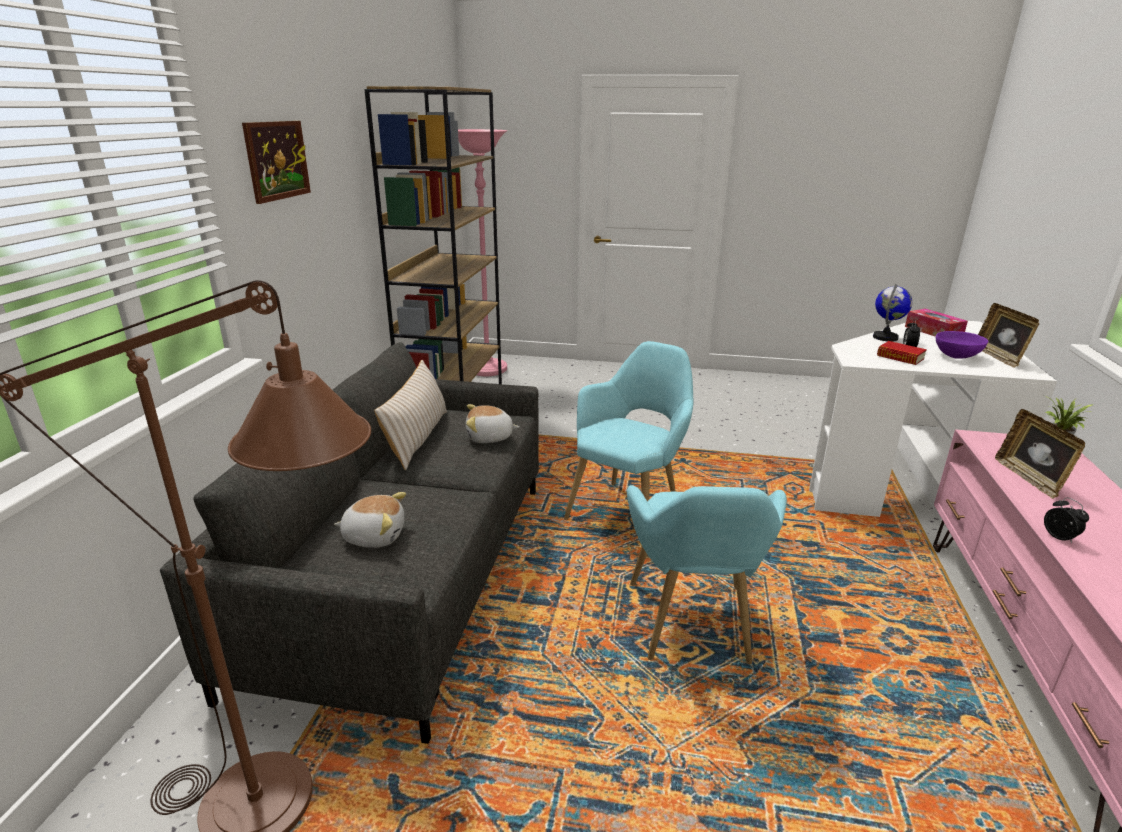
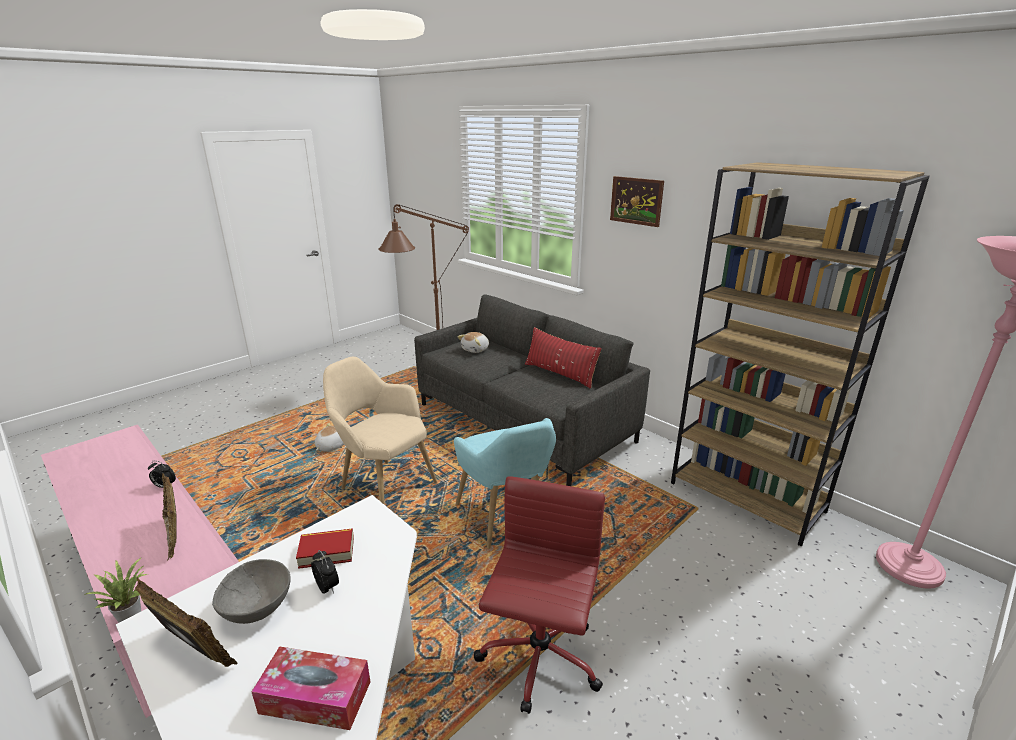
camera: 125 degrees right, 0 degrees up
(417, 438) = (560, 373): beige pillow -> red pillow
(489, 437) = (537, 391): plush toy -> plush toy (330, 446)
(692, 629) = (383, 485): turquoise armchair -> beige armchair
(731, 451) = (538, 659): none -> red office chair
(885, 337) = (373, 602): globe -> none
(957, 356) = (257, 608): purple bowl -> grey bowl
(1030, 478) = (175, 536): picture frame -> picture frame turned 150 degrees counterclockwise

